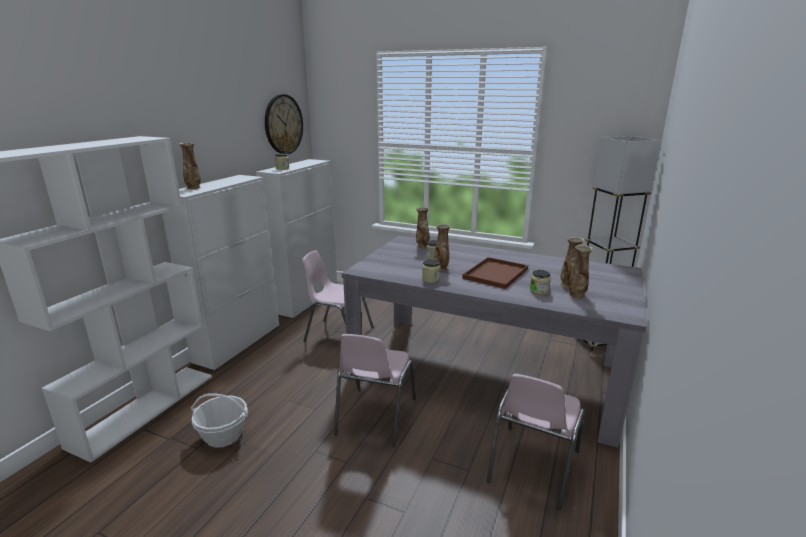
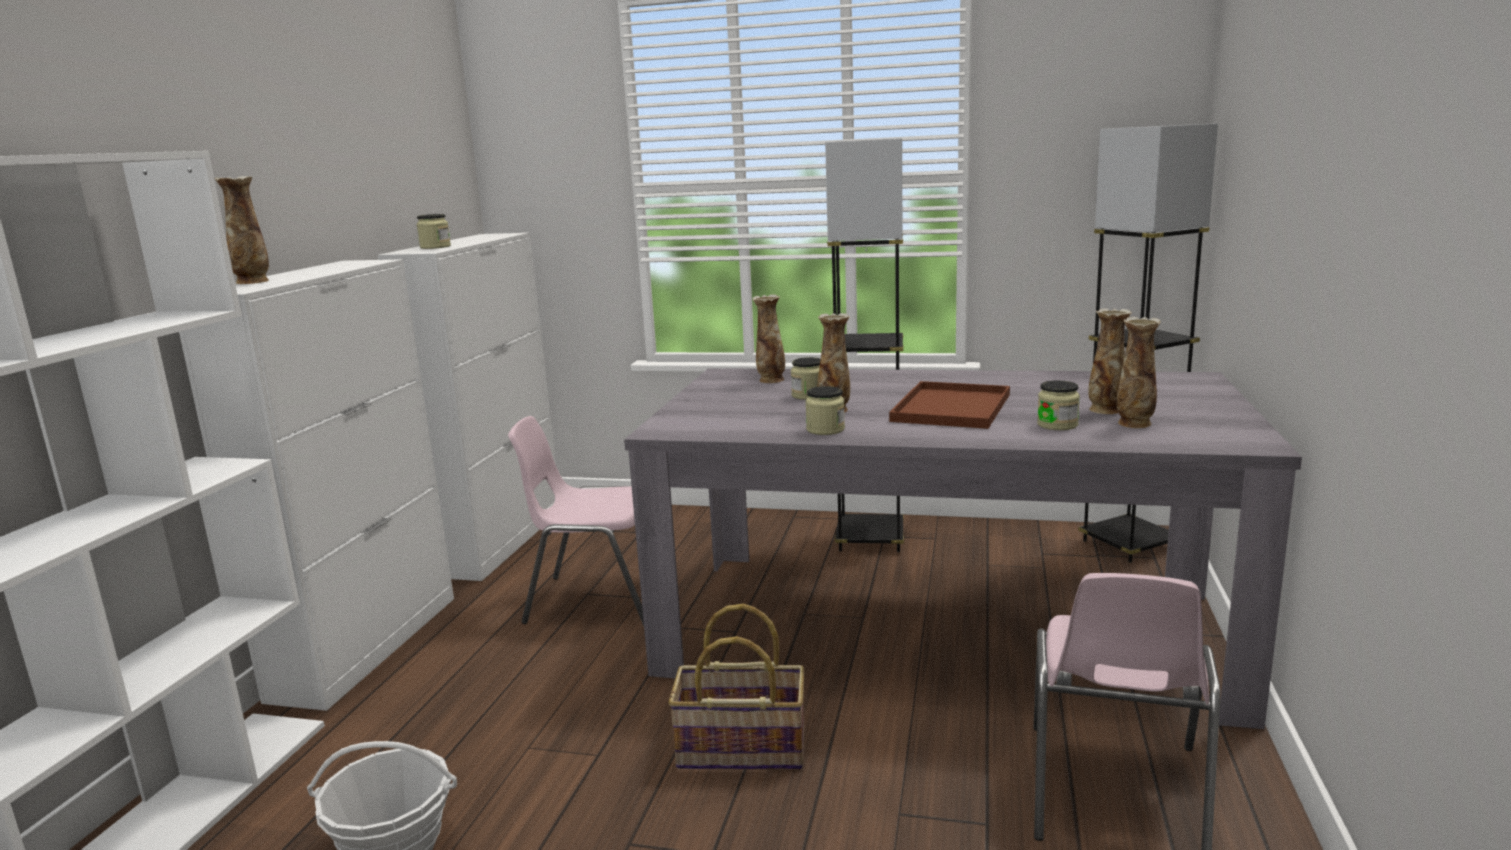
camera: 10 degrees left, 5 degrees down
(283, 124) = (424, 157): wall clock -> none
(375, 417) = (740, 750): pink chair -> basket
(470, 320) = (870, 539): none -> grey floor lamp

